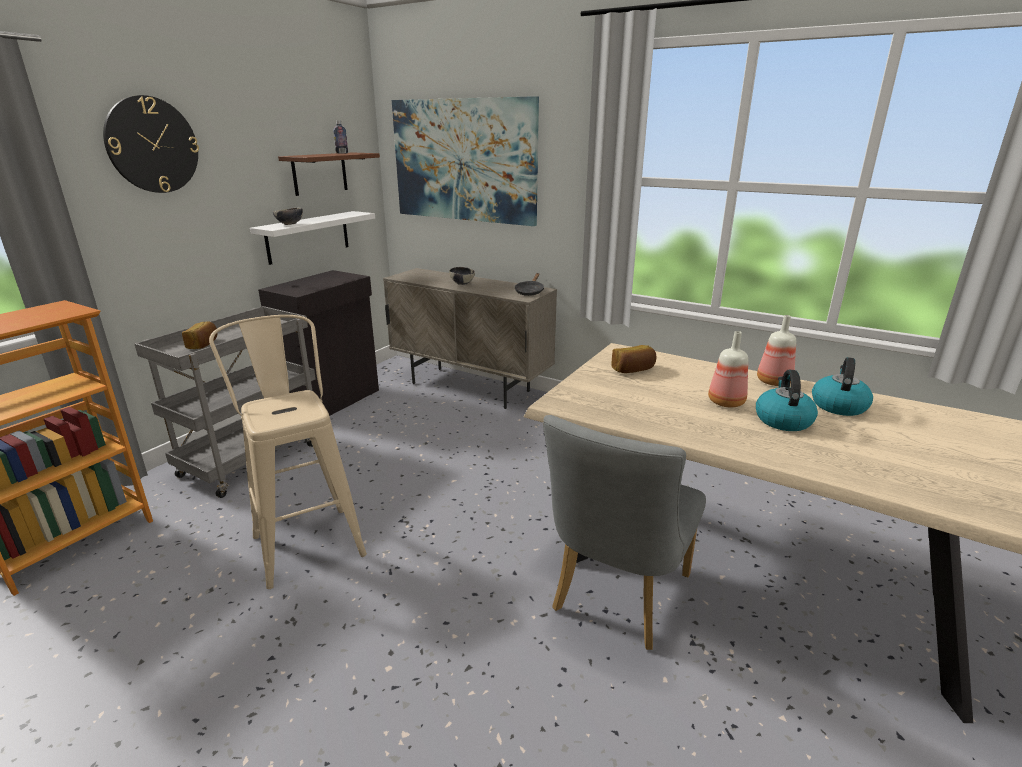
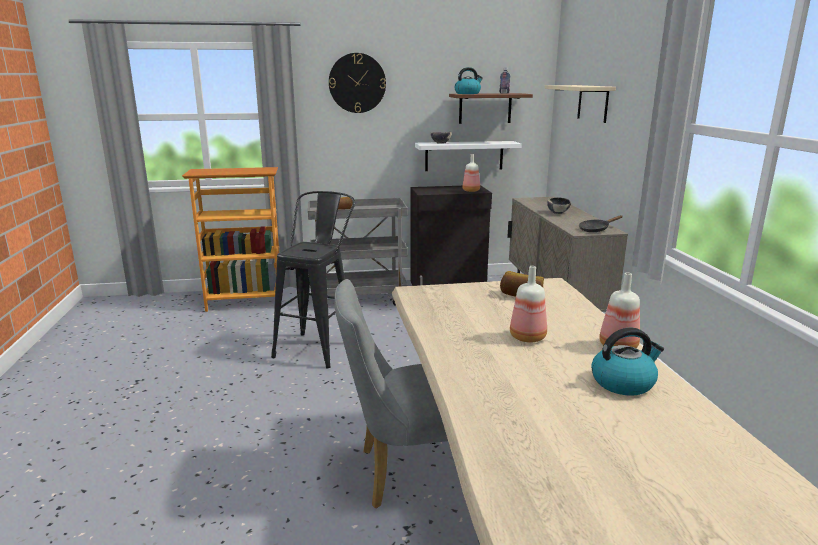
camera: 50 degrees right, 5 degrees down
(306, 538) = (319, 346): beige stool -> black stool
(343, 278) = (471, 190): none -> bottle
(463, 161) = (593, 103): picture -> beige shelf
(782, 420) = (536, 364): kettle -> kettle (467, 93)

